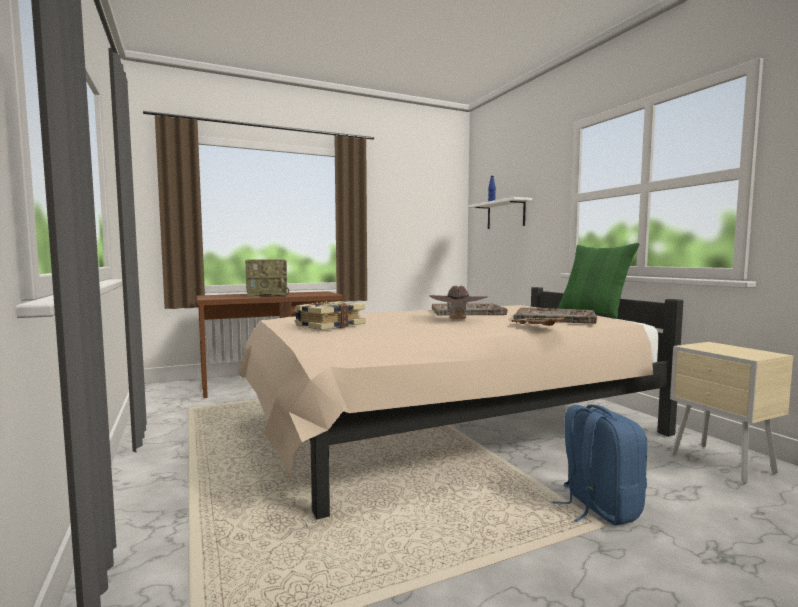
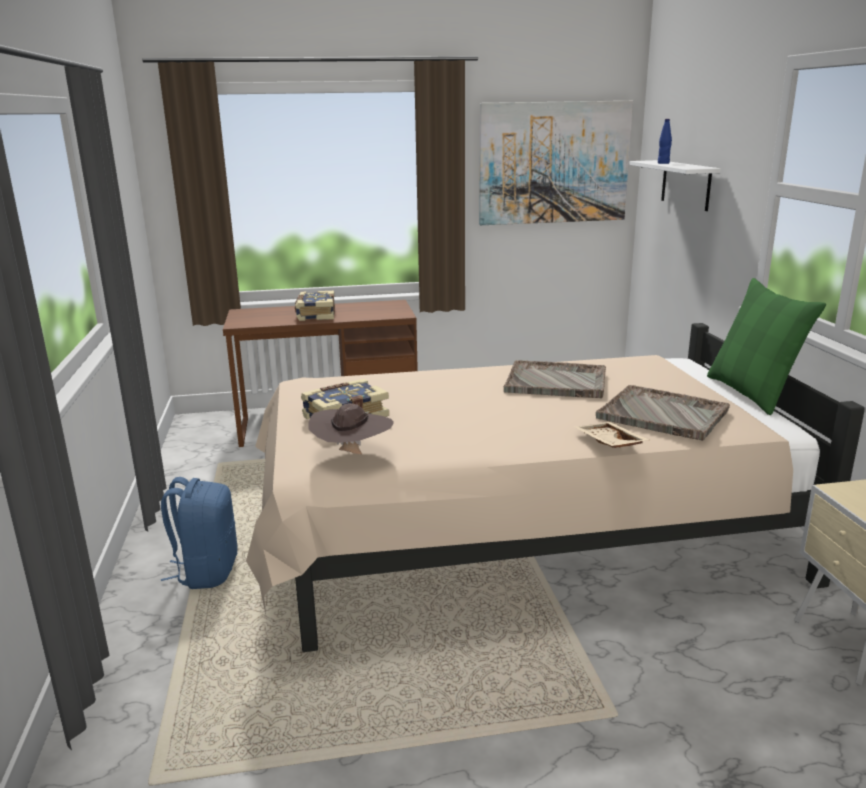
camera: 15 degrees right, 15 degrees up
(267, 295) = (315, 315): radio -> book
(419, 208) = (554, 163): none -> picture
(457, 320) = (517, 413): brown hat -> brown hat (352, 455)
(598, 508) = (627, 689): blue backpack -> blue backpack (207, 571)

